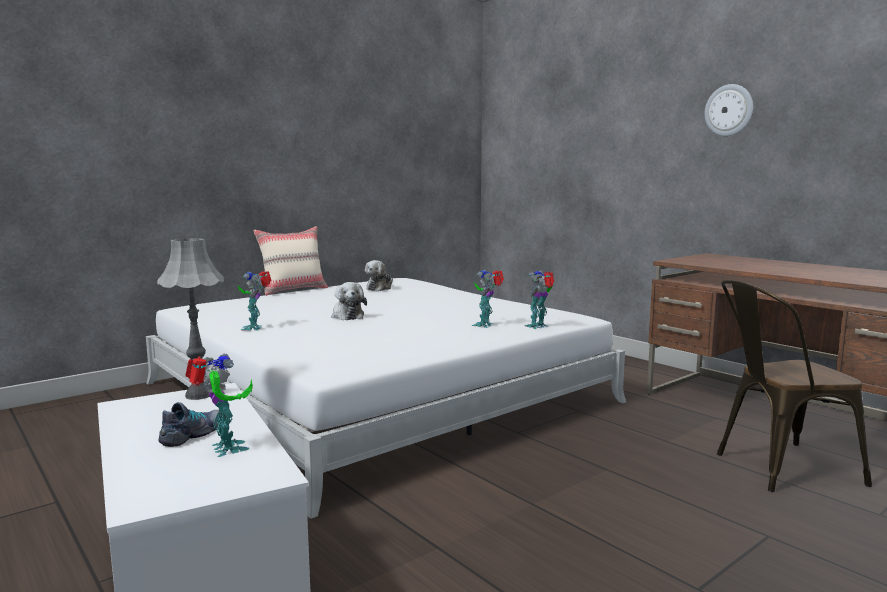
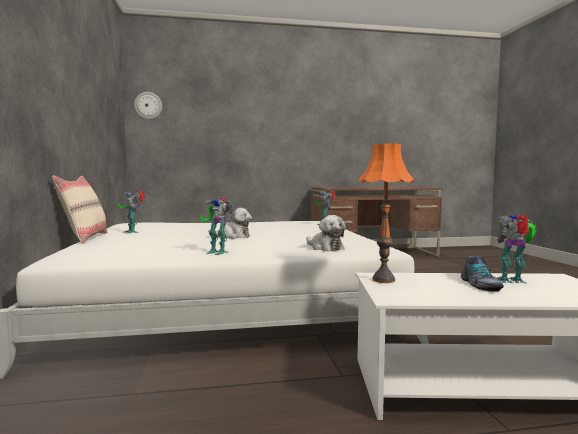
camera: 60 degrees left, 5 degrees down
(194, 434) = (480, 285): shoe -> shoe turned 150 degrees counterclockwise
(199, 395) = (383, 280): grey table lamp -> orange table lamp
(380, 288) = (156, 226): plush toy -> plush toy (325, 248)
(485, 325) = (306, 228): toy robot -> toy robot (132, 232)
(729, 110) = (315, 115): wall clock -> wall clock (148, 105)
(777, 468) = (423, 266): brown chair -> none

